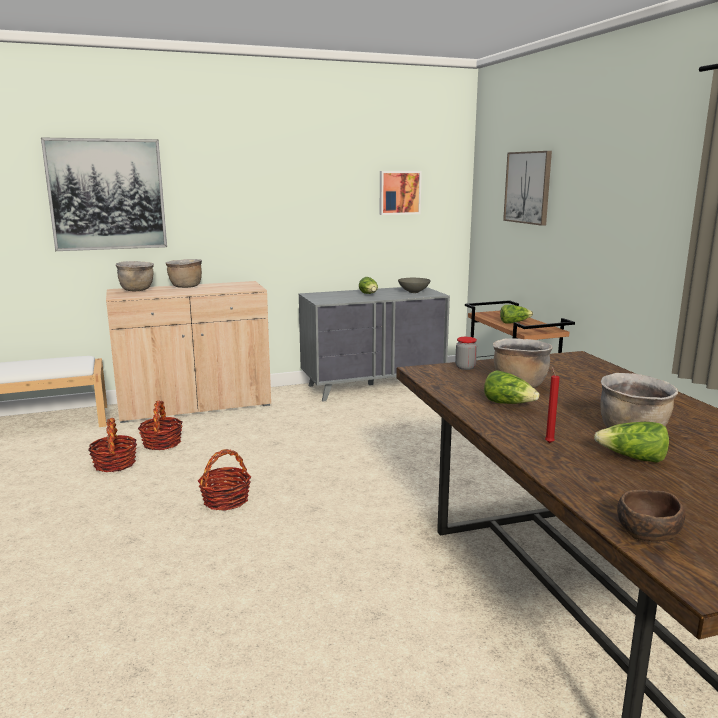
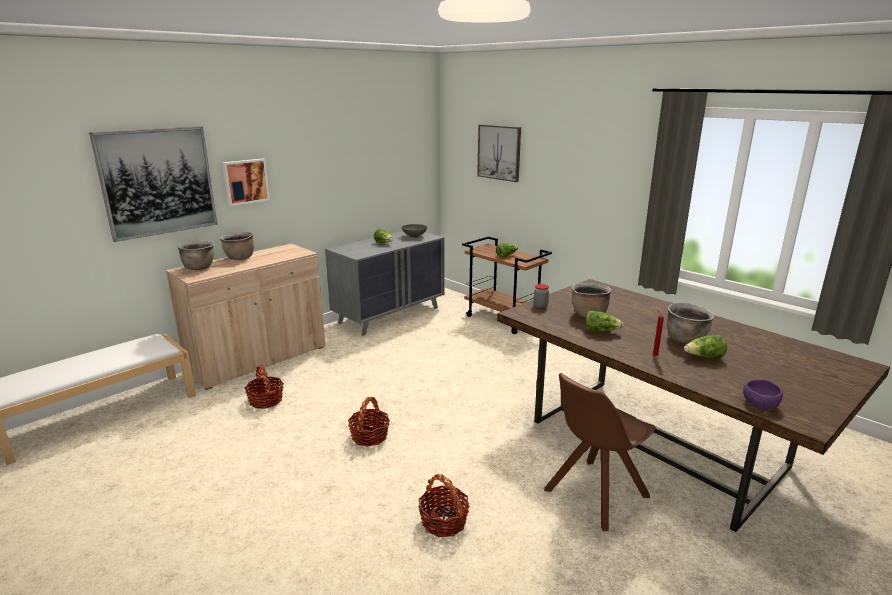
camera: 25 degrees left, 5 degrees up
(115, 464) = (243, 429): basket -> basket (444, 521)
(399, 192) = (392, 156): picture -> picture (245, 181)
(435, 641) = (594, 494): none -> brown chair
(646, 533) = (760, 404): brown bowl -> purple bowl

